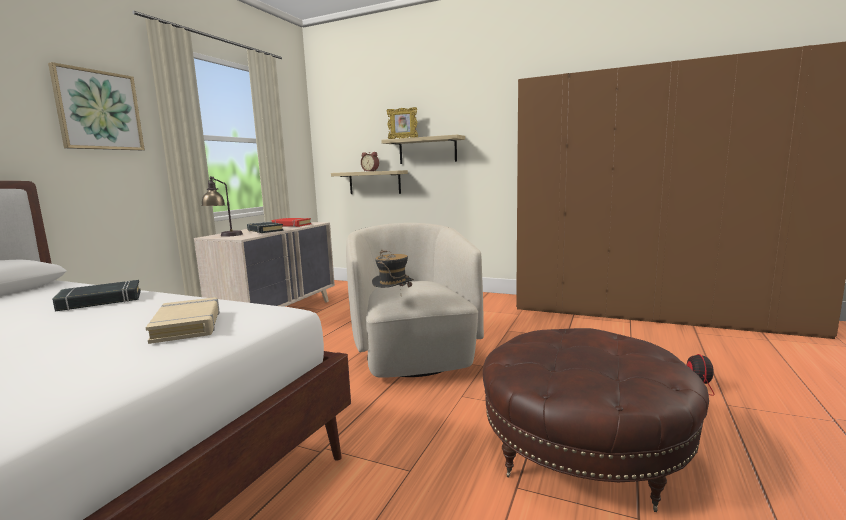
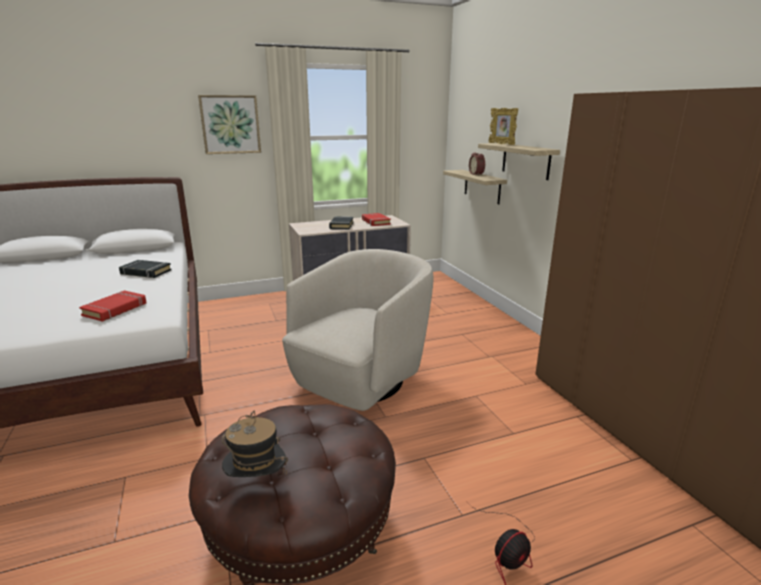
camera: 45 degrees right, 10 degrees up
(188, 325) = (115, 309): beige book -> red book
(224, 236) = (305, 226): table lamp -> none
(394, 302) = (301, 330): hat -> hat (257, 485)

